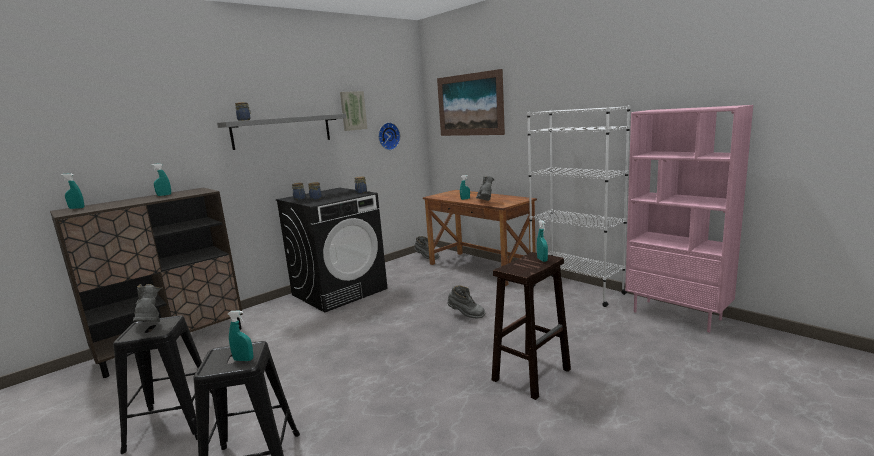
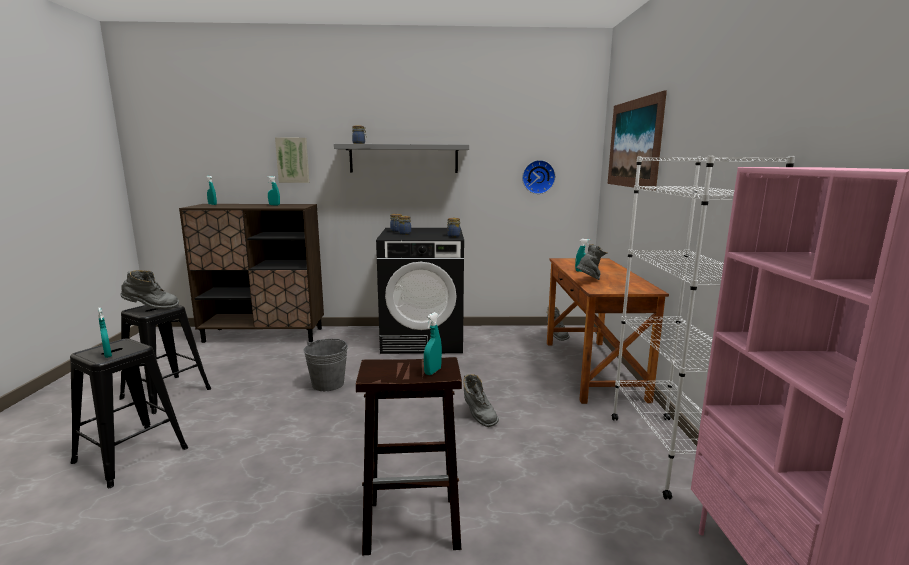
camera: 40 degrees right, 0 degrees up
(150, 328) = (151, 309): grey boot -> grey boot turned 60 degrees clockwise
(325, 345) = (328, 384): none -> grey bucket
(353, 111) = (493, 142): picture -> picture (293, 160)

